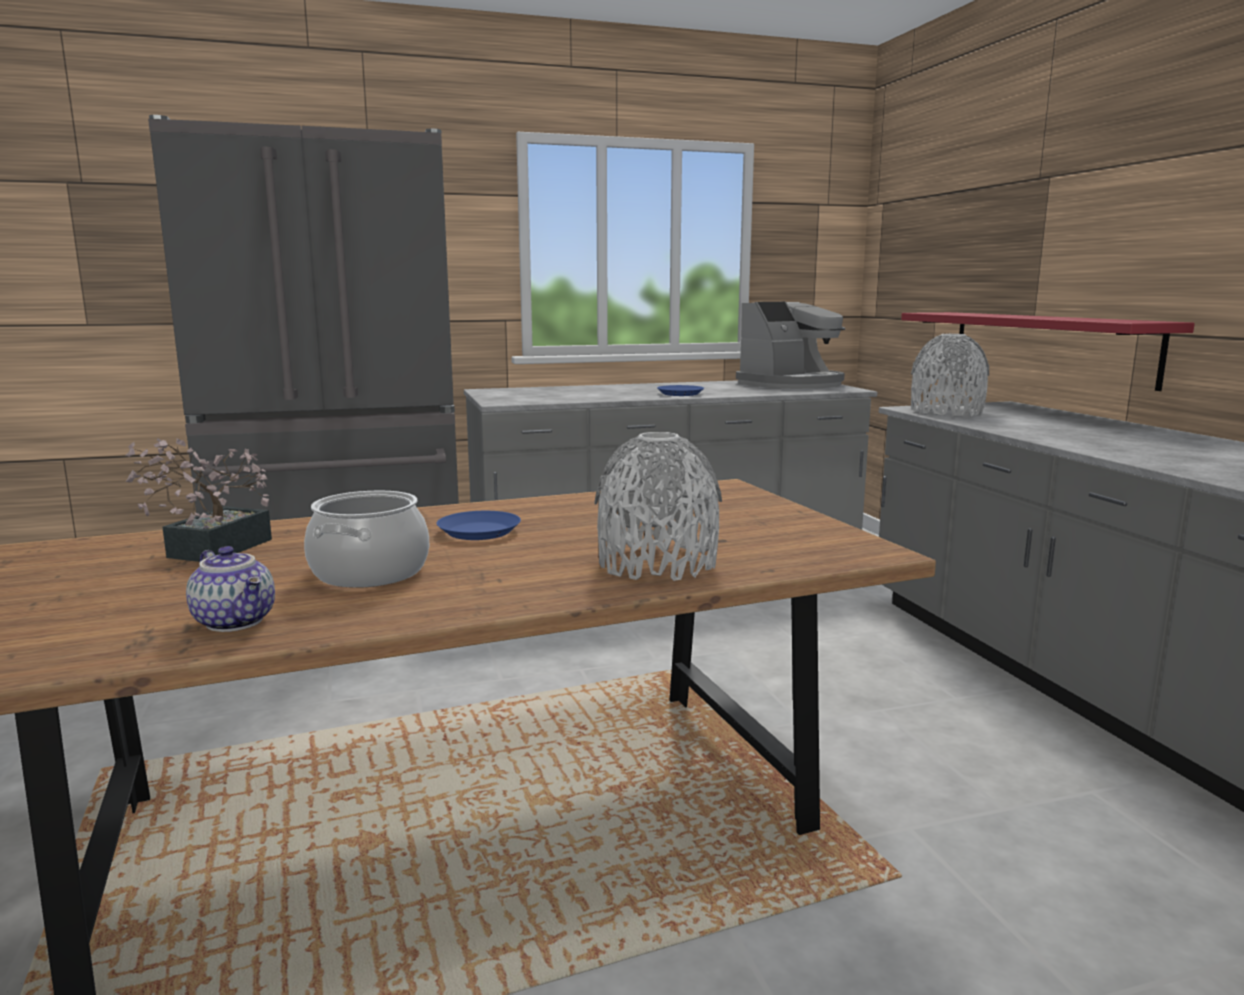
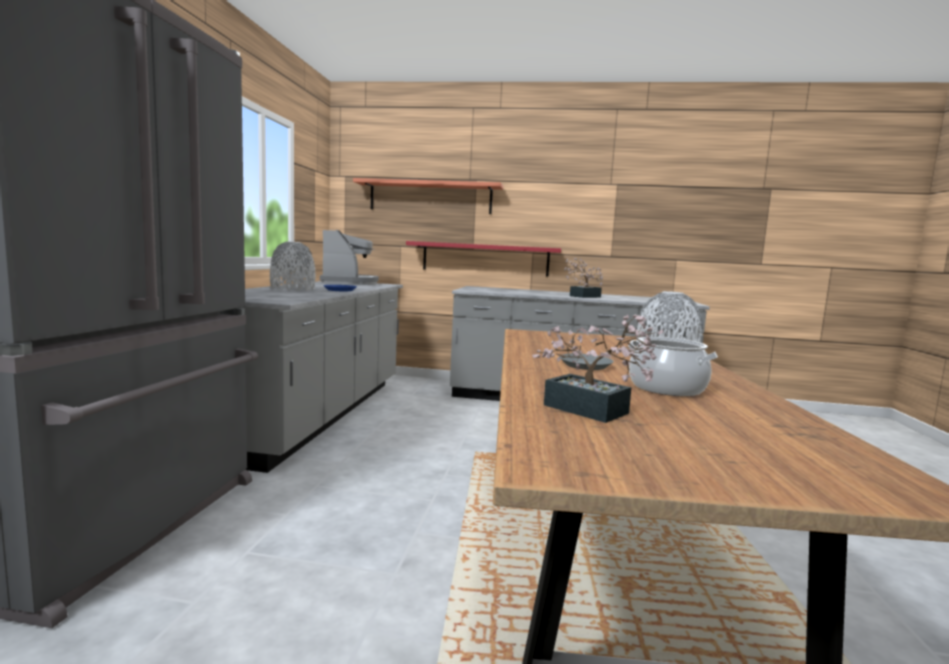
camera: 65 degrees left, 5 degrees down
(237, 621) = (766, 416): teapot -> none
(478, 532) = (585, 366): blue plate -> grey plate
(946, 412) = (483, 290): grey vase -> grey vase (293, 289)
(976, 224) = (430, 197): none -> shelf
(1098, 445) = (582, 296): none -> potted plant

